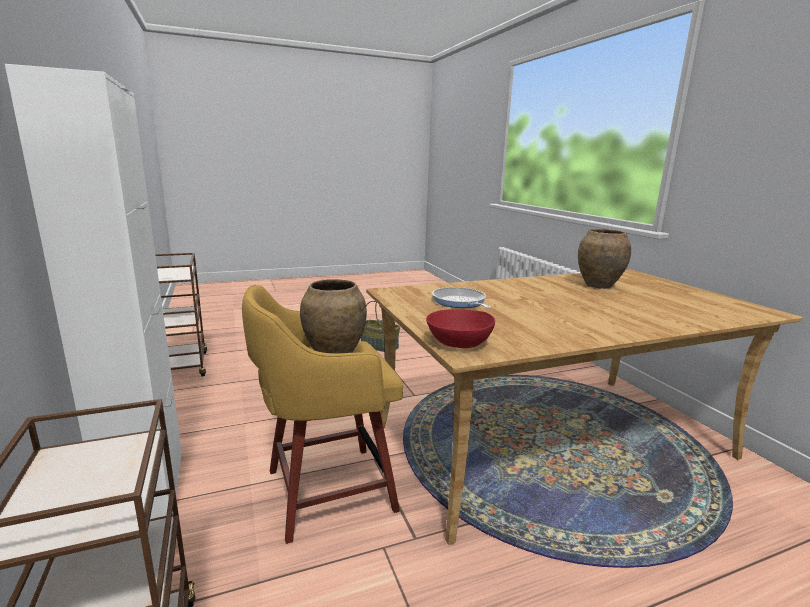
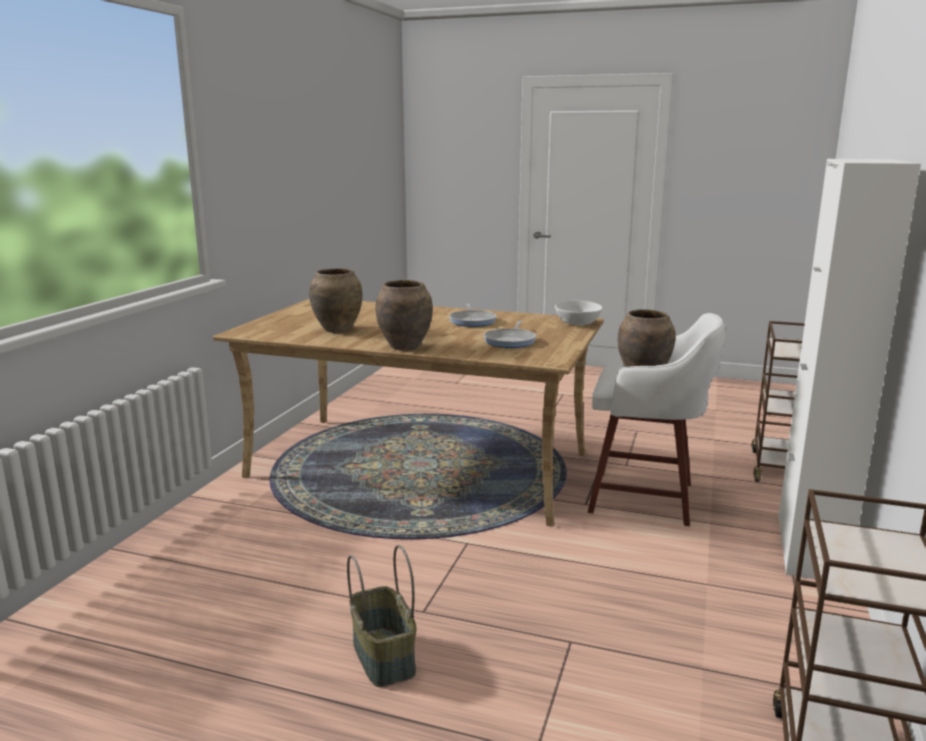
camera: 140 degrees left, 0 degrees up
(325, 491) = (646, 499): yellow stool -> white stool
(458, 343) = (578, 323): red bowl -> white bowl
(508, 282) = (405, 347): none -> brown vase
(558, 319) = (472, 321): none -> frying pan

